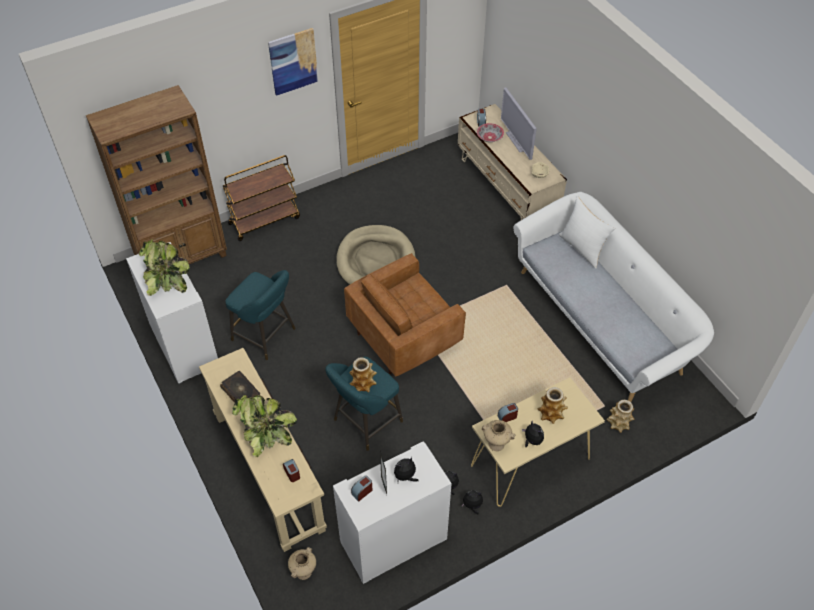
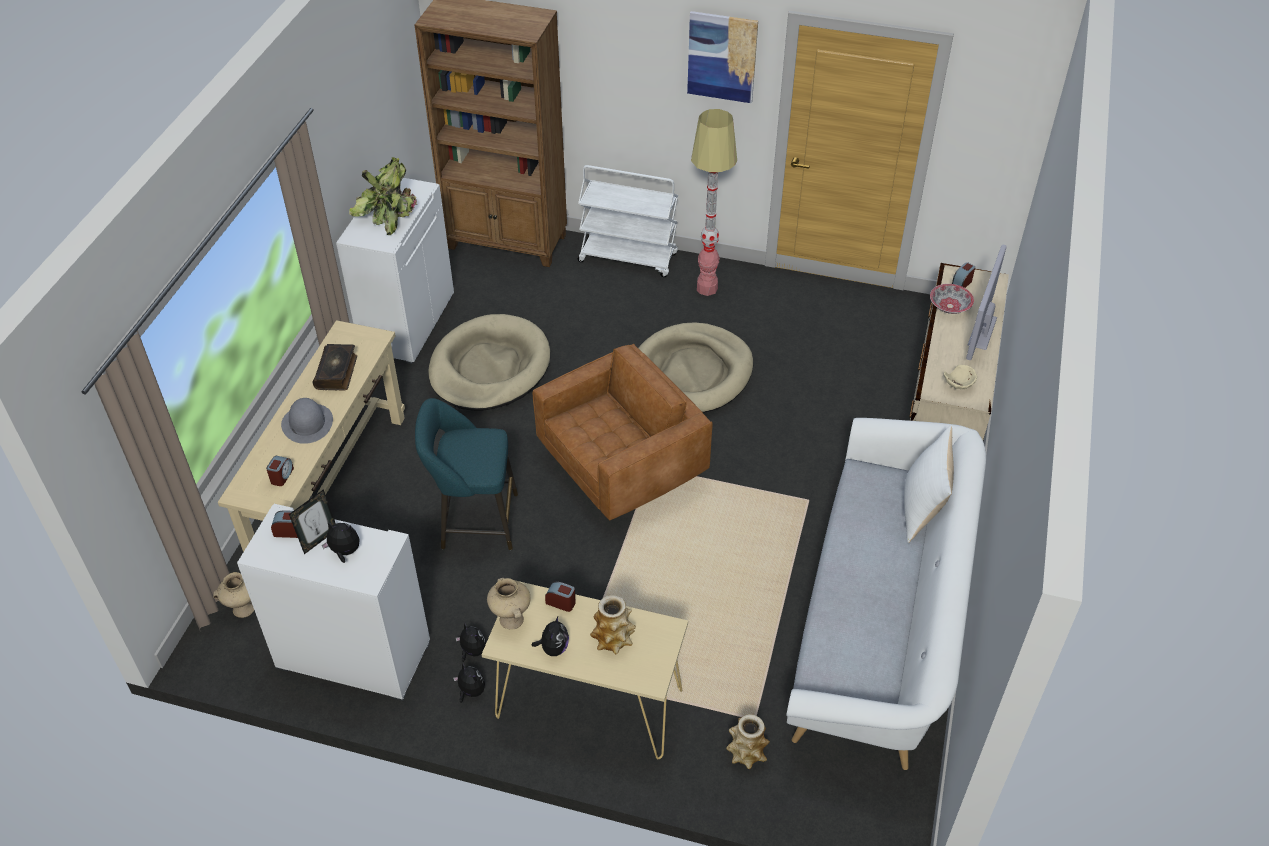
camera: 45 degrees right, 5 degrees down
(264, 220) = (628, 258): brown cart -> white cart
(265, 434) = (307, 423): potted plant -> grey hat
(266, 336) = (489, 368): turquoise stool -> beige dog bed
(328, 209) = (707, 288): none -> floor lamp
(363, 383) = (464, 453): vase -> none
(404, 337) = (622, 468): brown armchair -> brown armchair turned 135 degrees clockwise

